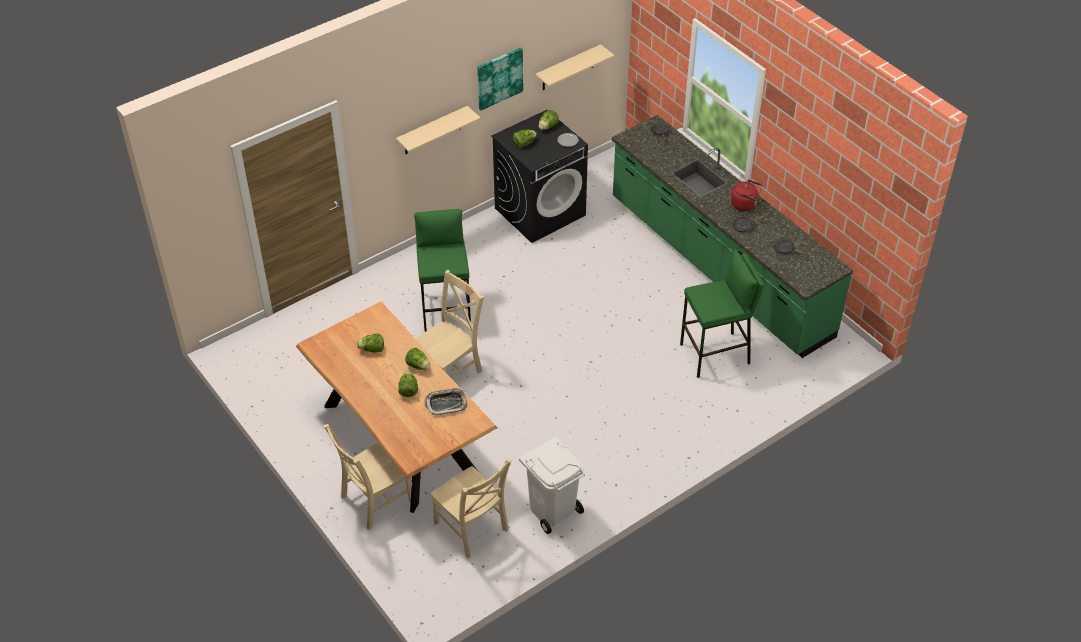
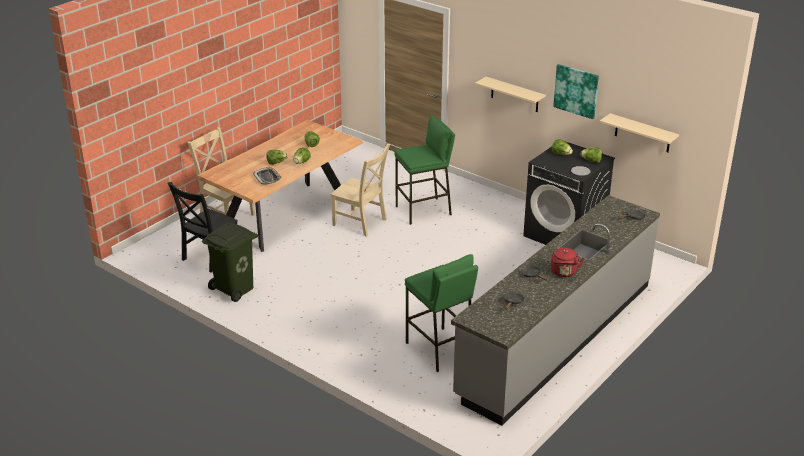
camera: 75 degrees right, 15 degrees down
(472, 529) = (209, 257): beige chair -> black chair
(553, 510) = (235, 289): white trash can -> green trash can
(718, 267) = (556, 338): green counter -> grey counter

